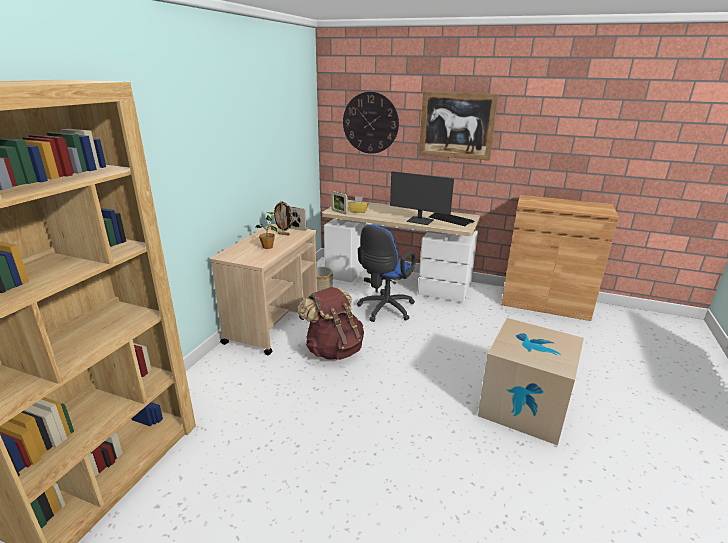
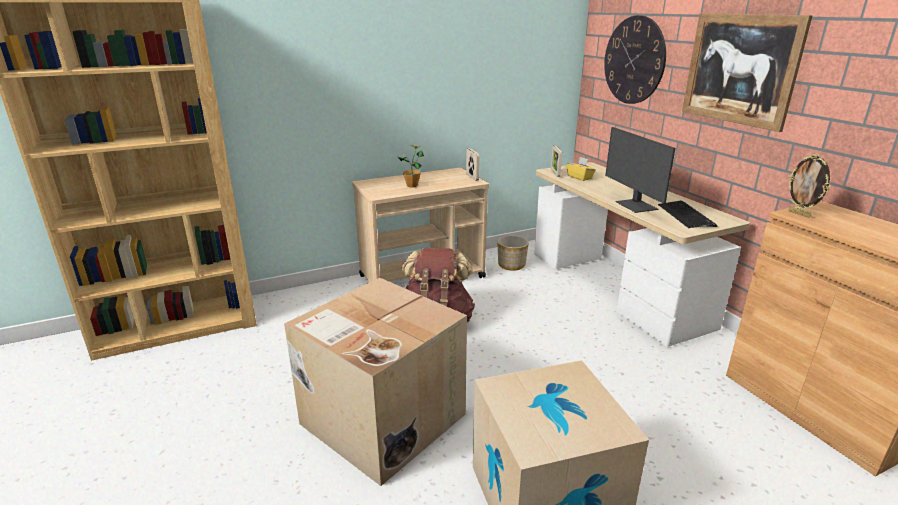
camera: 45 degrees right, 0 degrees up
(284, 234) = (450, 179): picture frame -> picture frame (799, 214)
(384, 310) = (548, 311): blue office chair -> none
(395, 426) = (380, 419): none -> cardboard box

